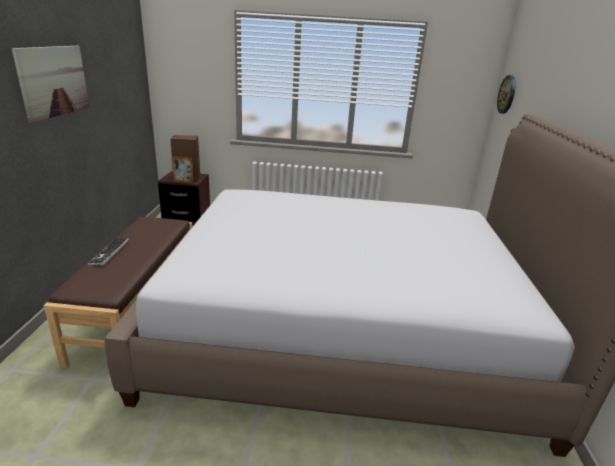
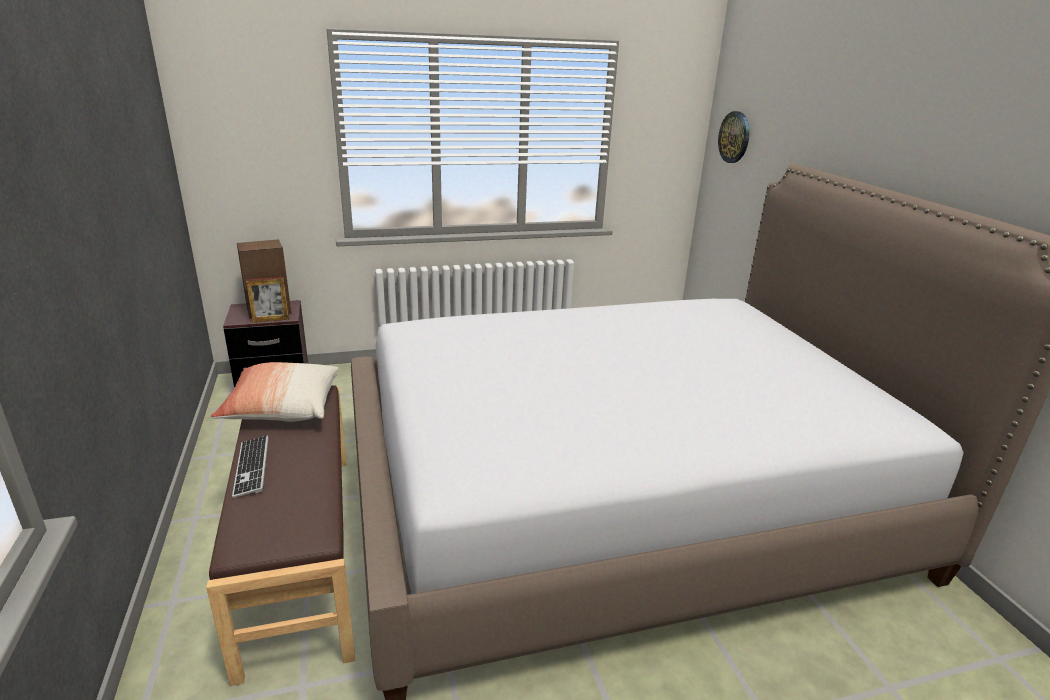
camera: 20 degrees left, 0 degrees up
(54, 81) = (88, 181): picture -> none
(150, 227) = (282, 408): none -> pillow

